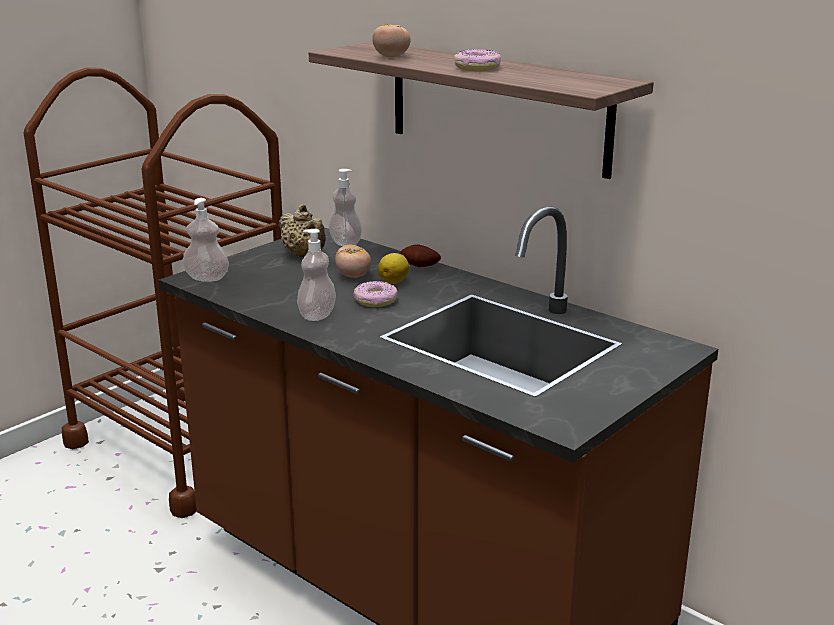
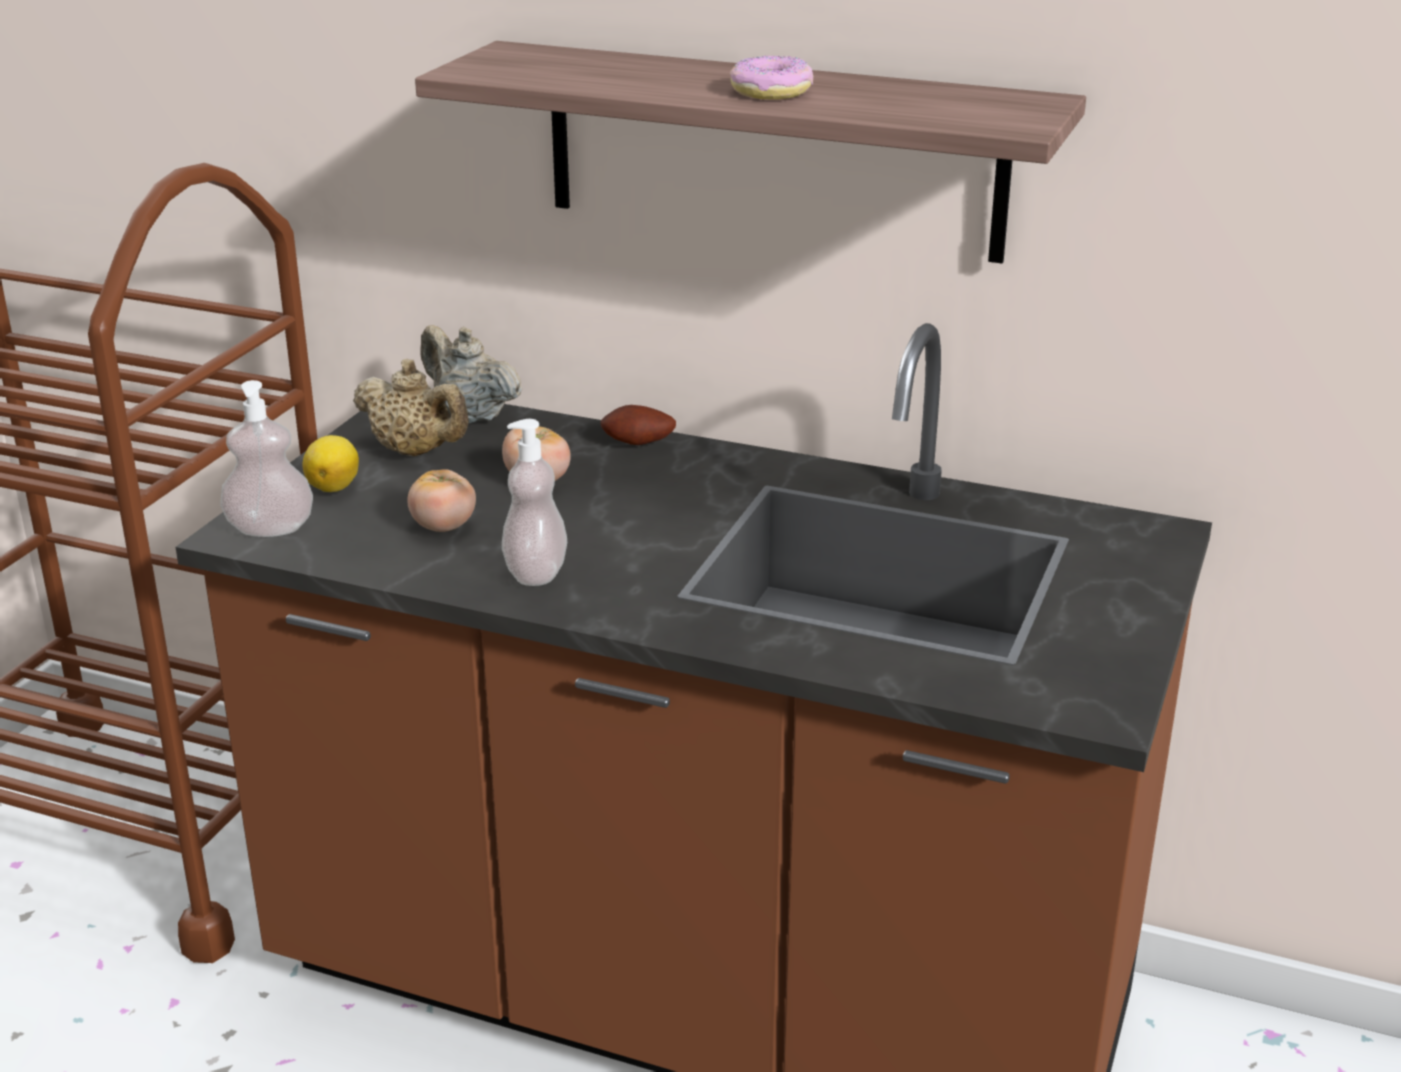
camera: 20 degrees left, 5 degrees up
(345, 243) = (470, 415): soap dispenser -> beige teapot
(375, 301) = (614, 525): donut -> none
(391, 57) = (587, 78): tomato -> tomato (443, 527)
(394, 282) = (617, 481): lemon -> lemon (334, 487)

